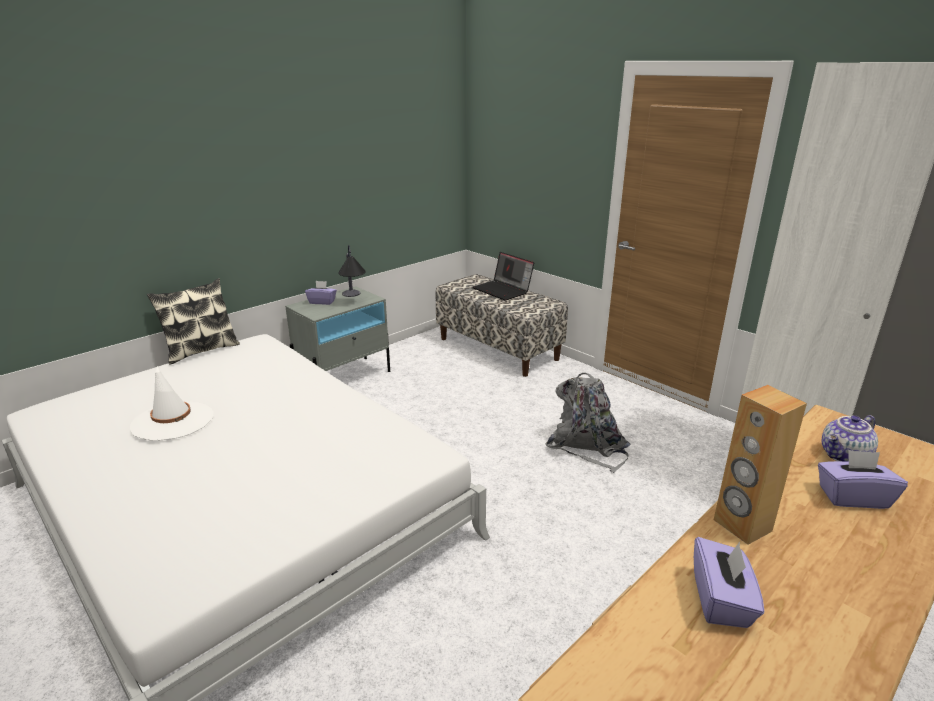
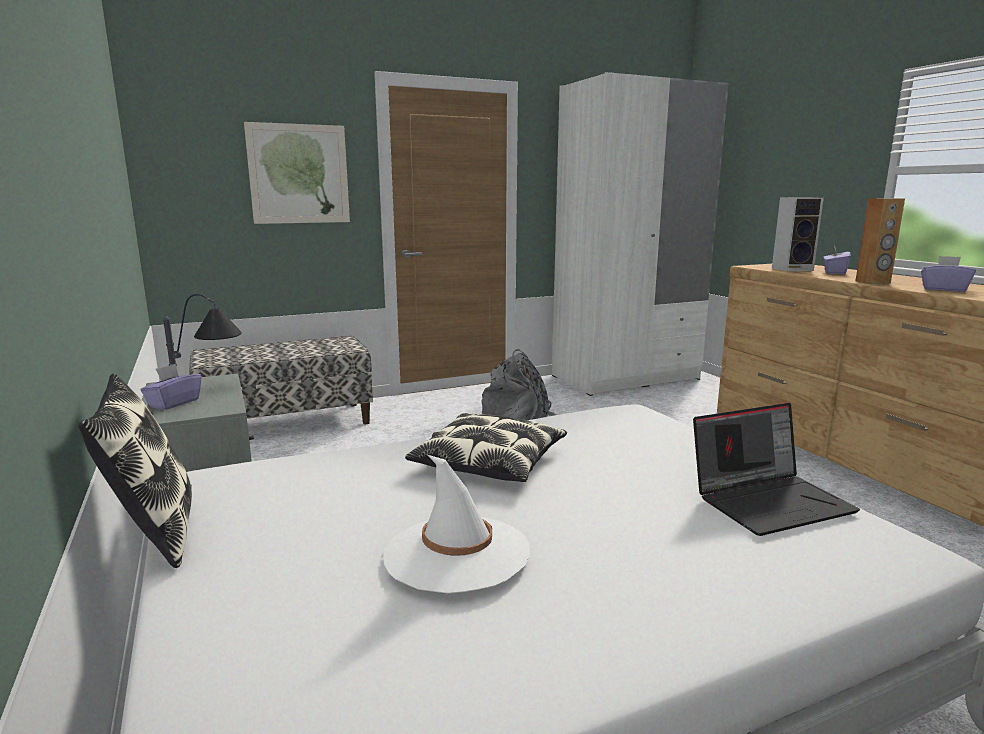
camera: 70 degrees left, 10 degrees down
(298, 410) = (490, 462): none -> pillow
(503, 290) = (272, 347): laptop -> laptop (770, 501)
(554, 157) = (299, 174): none -> picture
(845, 457) = (793, 269): teapot -> speaker

